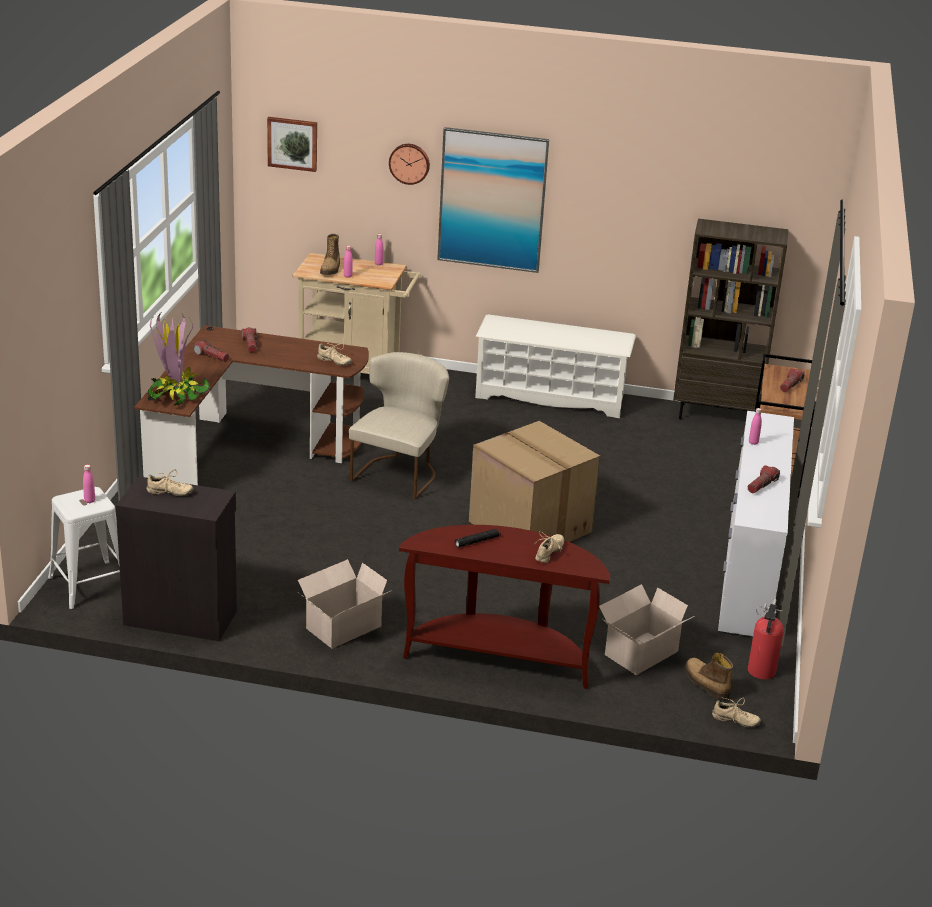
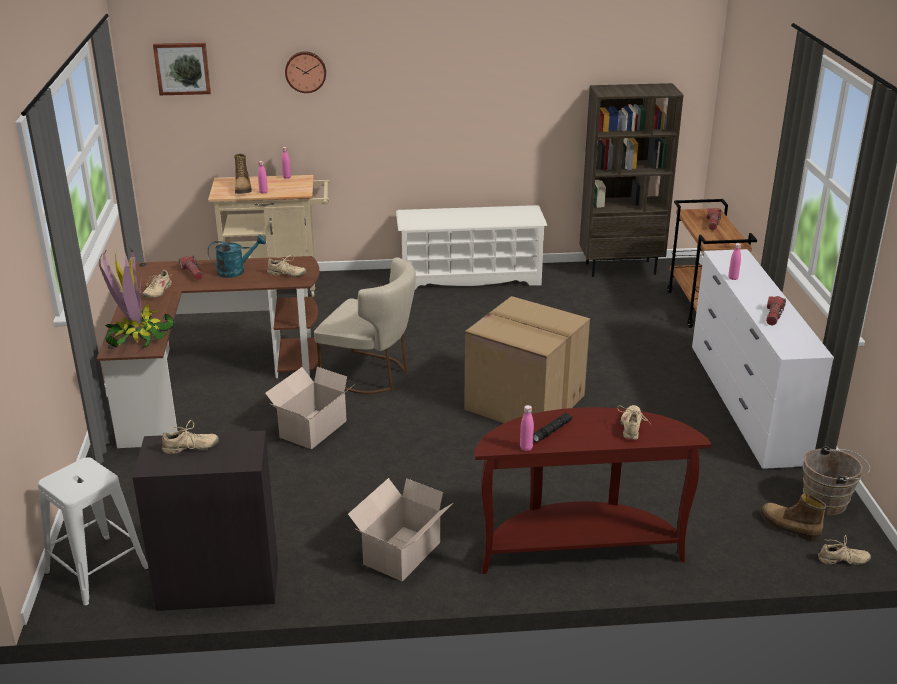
camera: 15 degrees left, 0 degrees up
(89, 501) = (85, 476): pink bottle -> pink bottle (526, 448)
(211, 356) = (157, 291): flashlight -> beige shoe
(290, 350) = (236, 271): none -> turquoise watering can
(399, 473) = (371, 375): beige chair -> beige chair turned 105 degrees clockwise
(492, 200) = (391, 97): picture -> none
(639, 654) = (707, 510): cardboard box -> cardboard box (311, 430)
(761, 672) = (828, 502): fire extinguisher -> brown bucket

